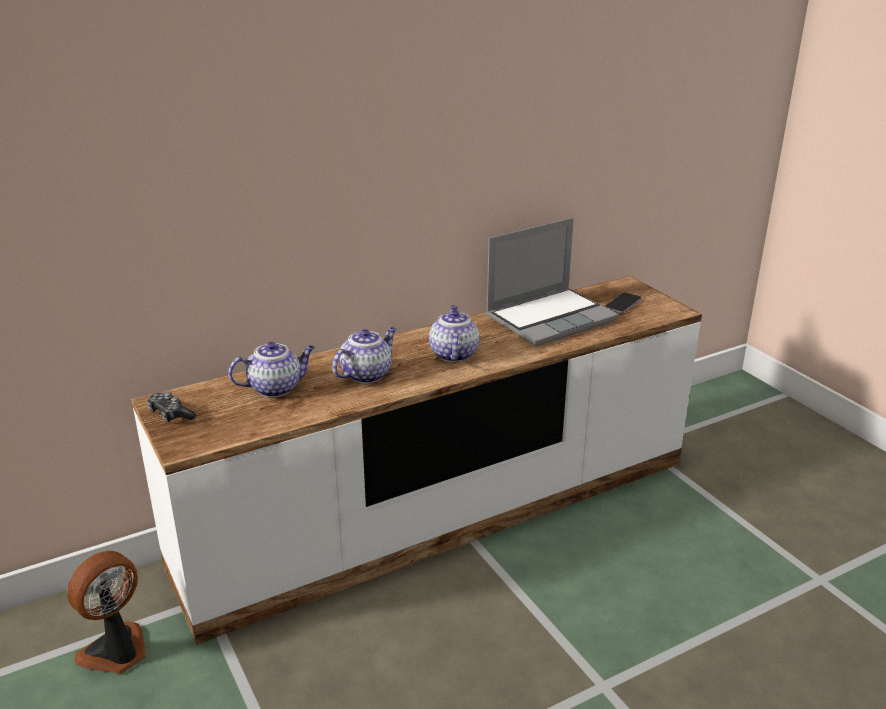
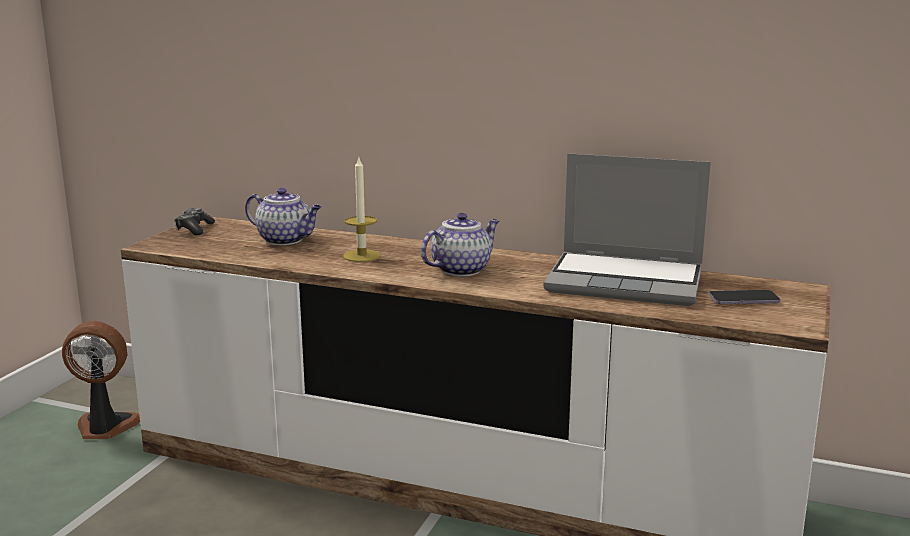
camera: 50 degrees right, 10 degrees down
(366, 374) = (361, 256): teapot -> candle

